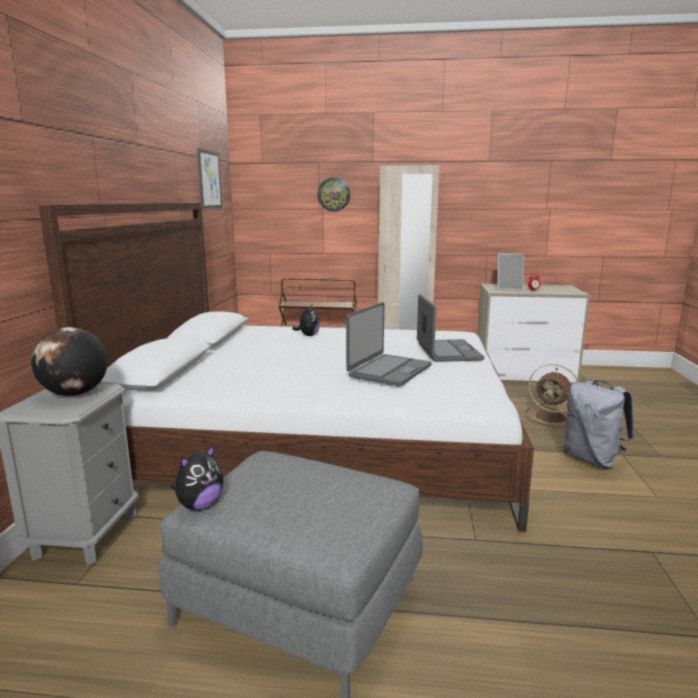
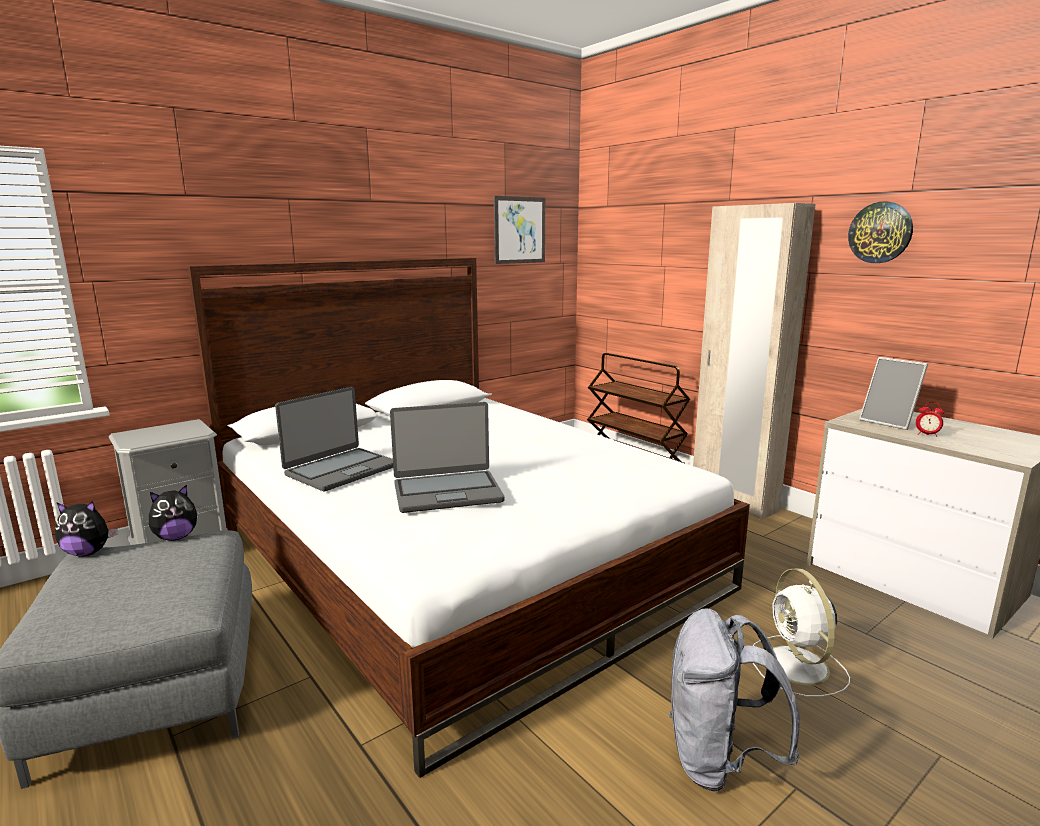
camera: 45 degrees right, 0 degrees up
(75, 394) = (175, 431): globe -> none
(308, 335) = (512, 428): plush toy -> plush toy (176, 537)
(333, 194) = (677, 247): wall clock -> wall clock (880, 232)
(447, 352) = (588, 493): laptop -> laptop (341, 470)
(552, 418) = (798, 667): brown fan -> white fan

